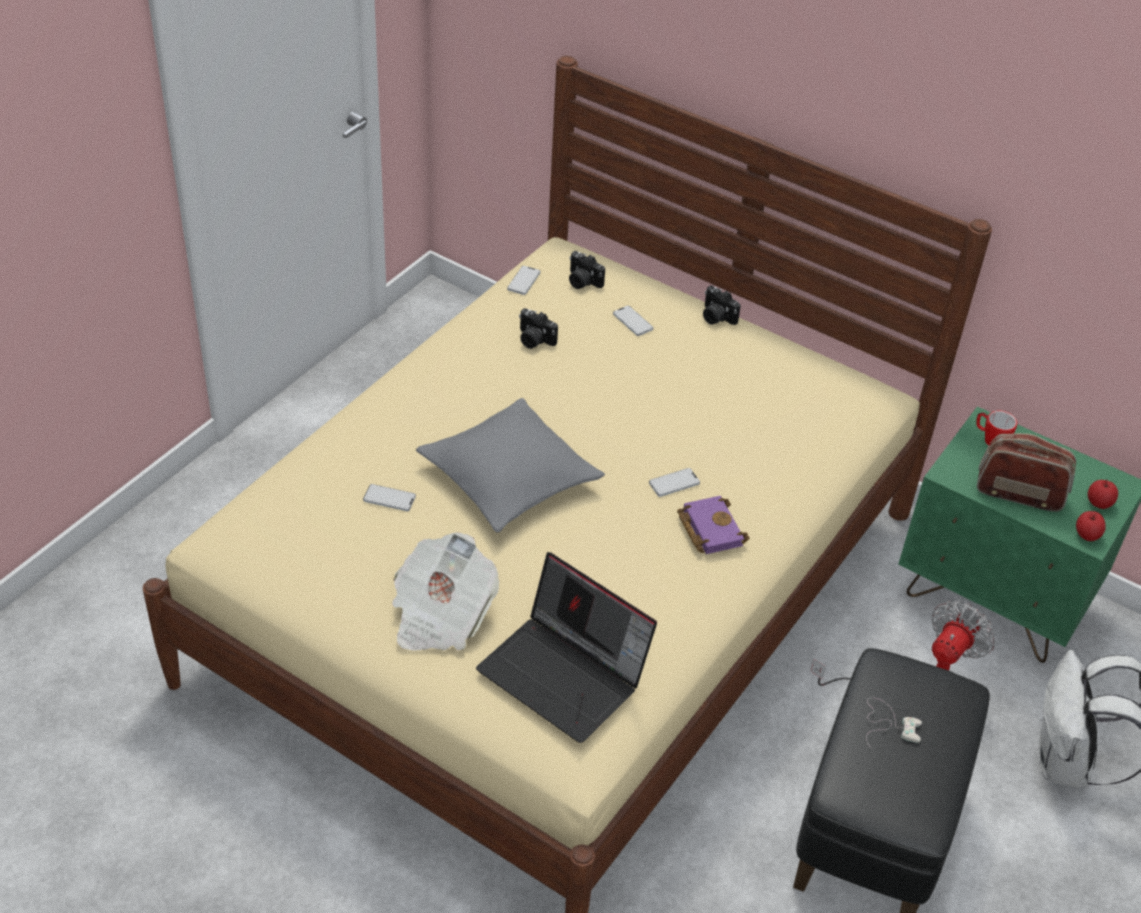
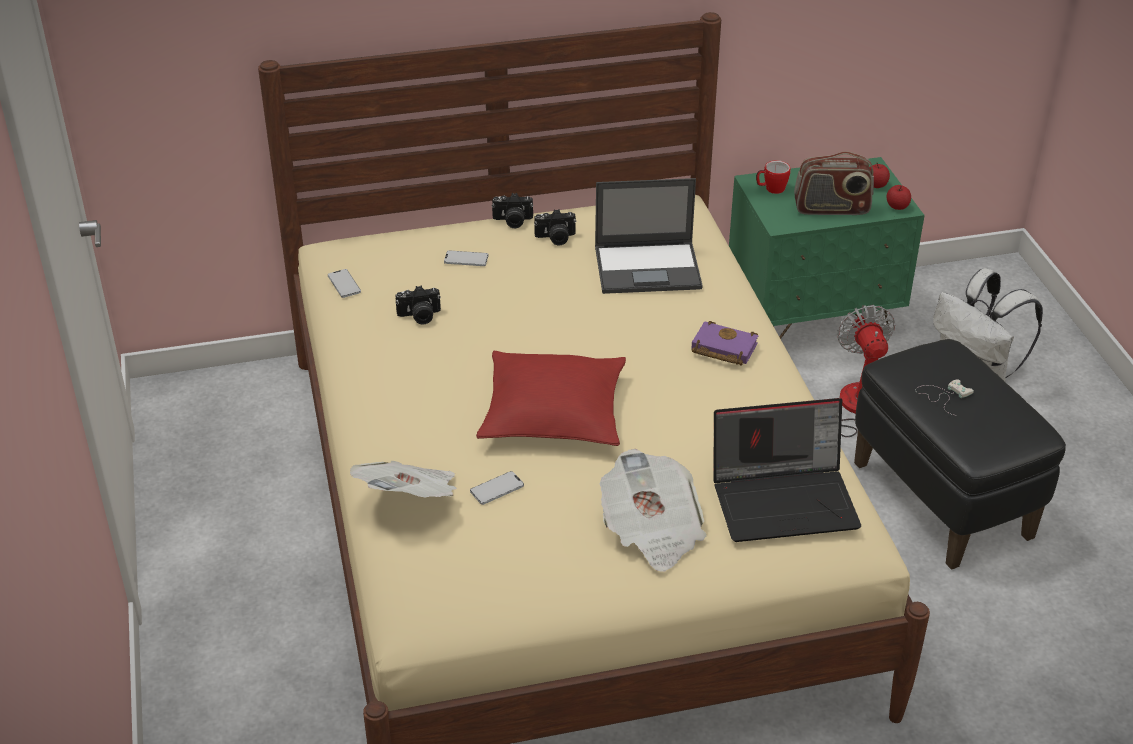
camera: 45 degrees left, 5 degrees down
(329, 460) = (410, 499): none -> newspaper
(509, 477) = (553, 413): grey pillow -> red pillow
(582, 281) = (386, 257): camera -> camera (555, 238)
(674, 483) = (659, 338): phone -> none
(757, 425) = (649, 268): none -> laptop
(1019, 493) = (831, 209): radio -> radio turned 150 degrees counterclockwise

